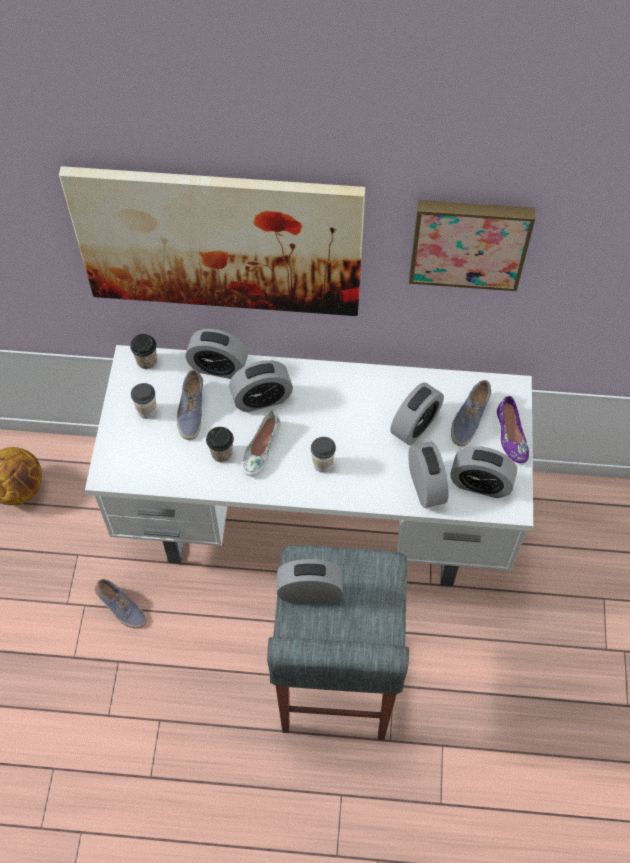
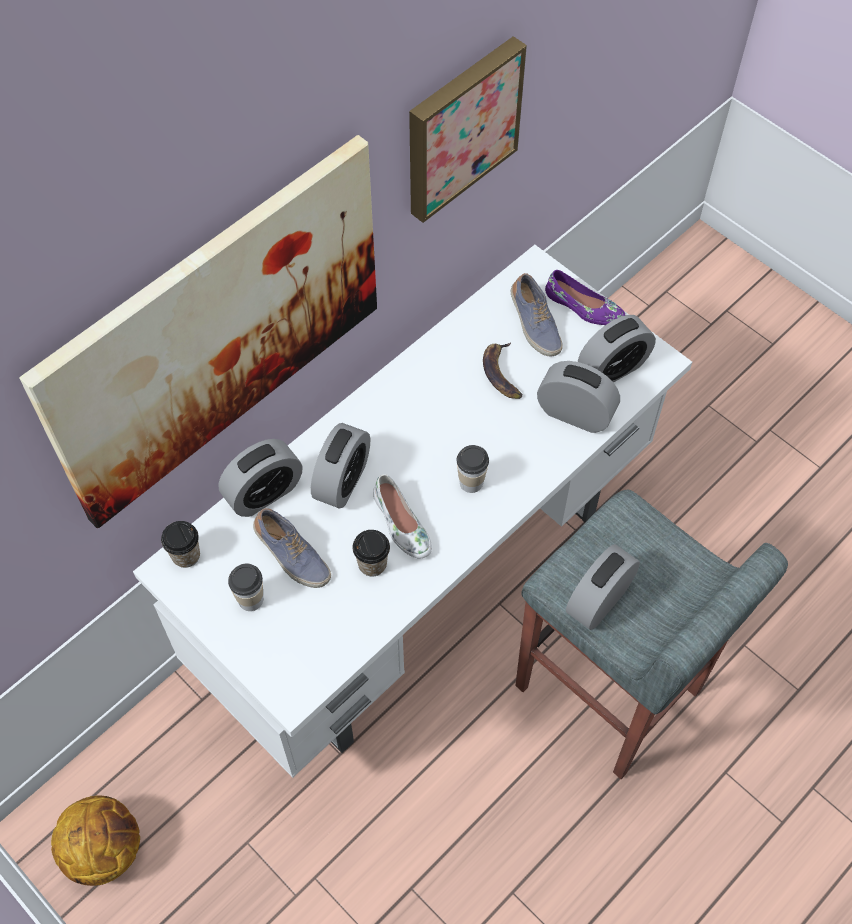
camera: 50 degrees left, 0 degrees up
(121, 608) = (351, 841): shoe -> none
(415, 425) = (501, 373): alarm clock -> banana

